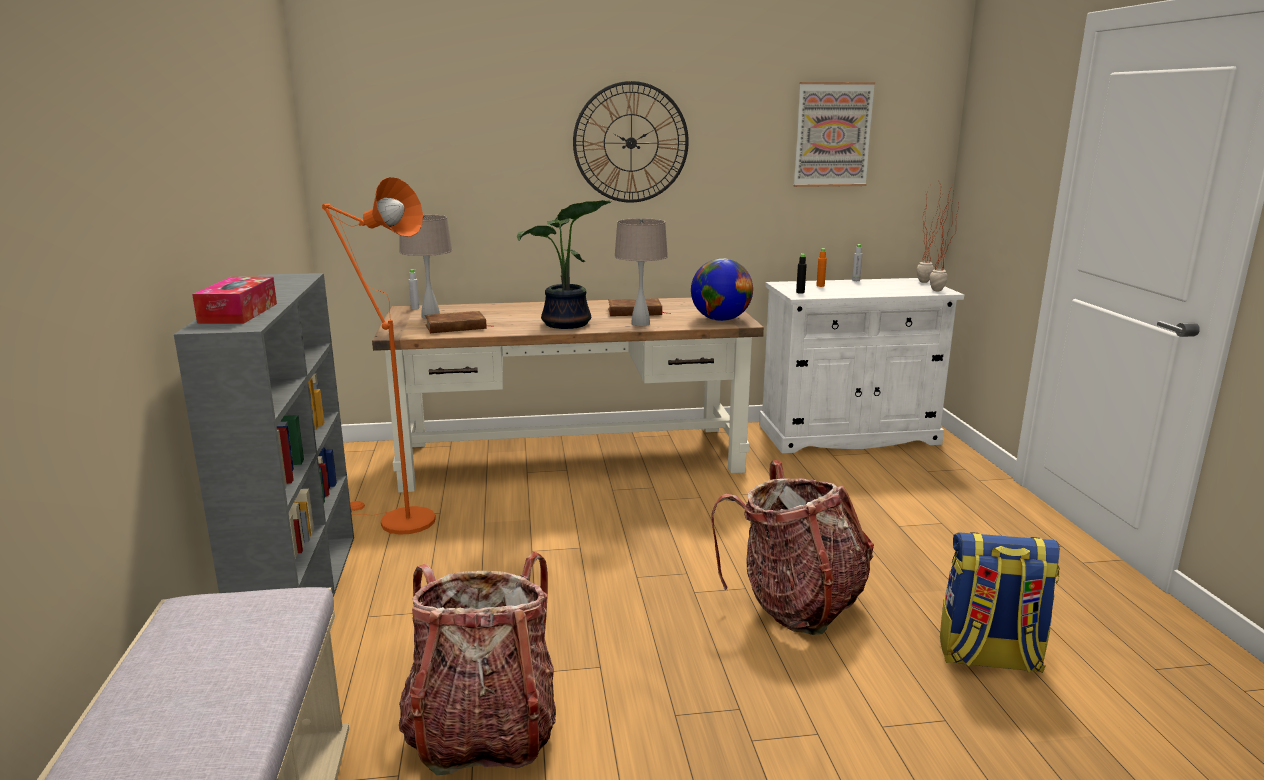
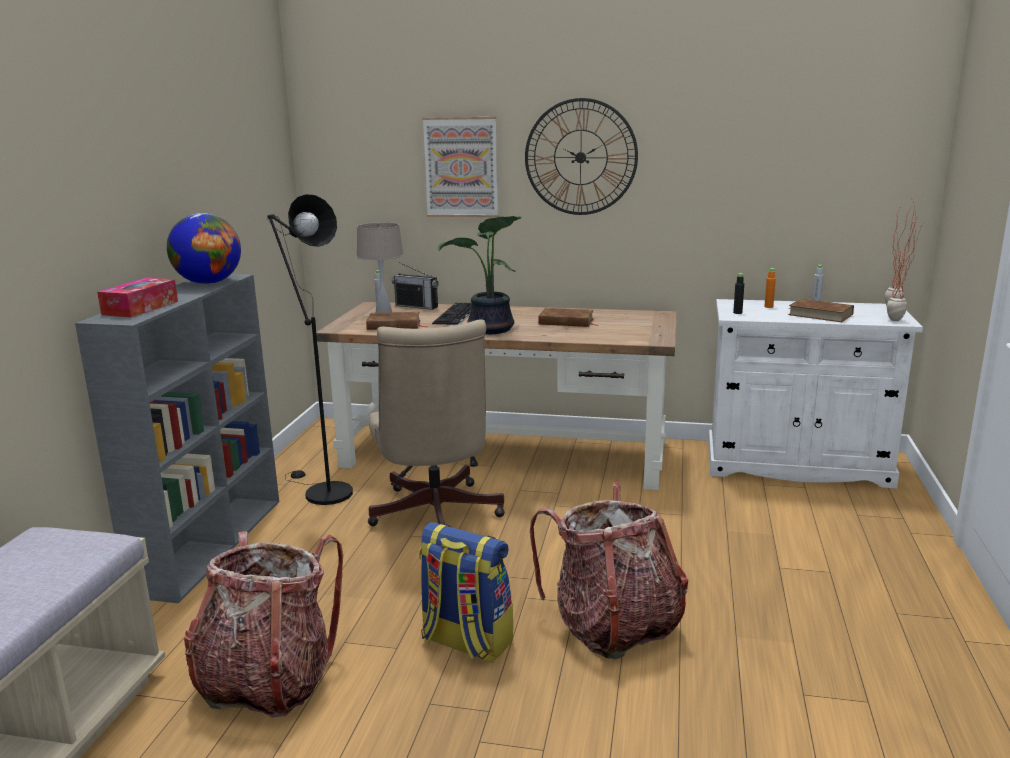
camera: 20 degrees right, 0 degrees up
(398, 520) = (322, 491): orange floor lamp -> black floor lamp
(459, 307) = (416, 306): none -> radio
(513, 312) = (457, 314): none -> keyboard
(544, 528) = (435, 516): none -> beige office chair
(641, 323) = (558, 334): beige table lamp -> none
(720, 319) = (640, 335): globe -> globe (208, 283)
(832, 135) = (794, 149): picture -> picture (461, 167)
(871, 289) = (820, 314): none -> brown book
(988, 657) = (772, 717): backpack -> backpack (465, 642)

